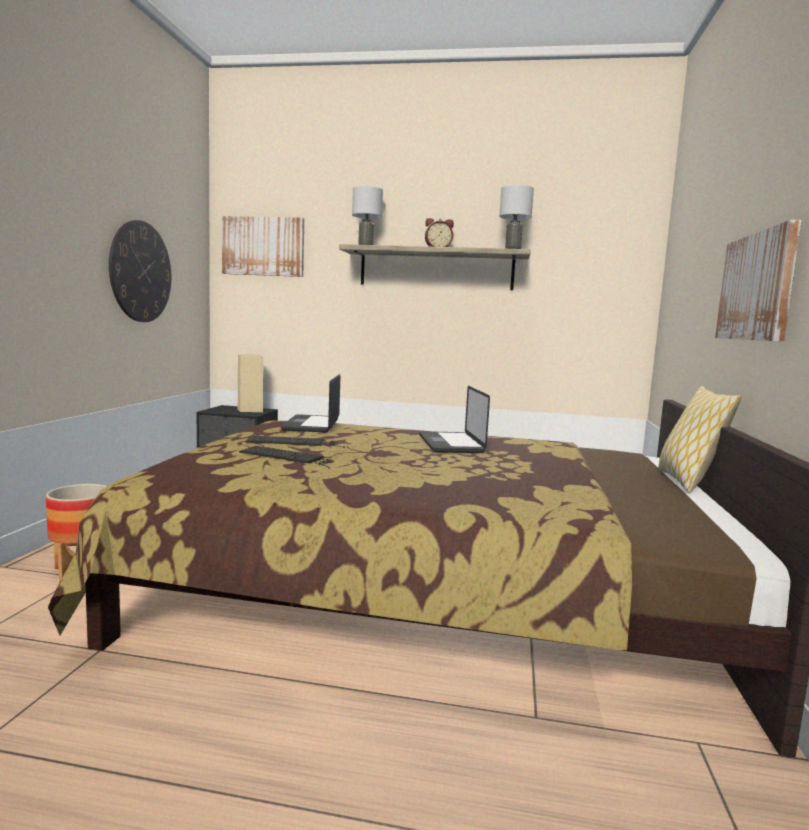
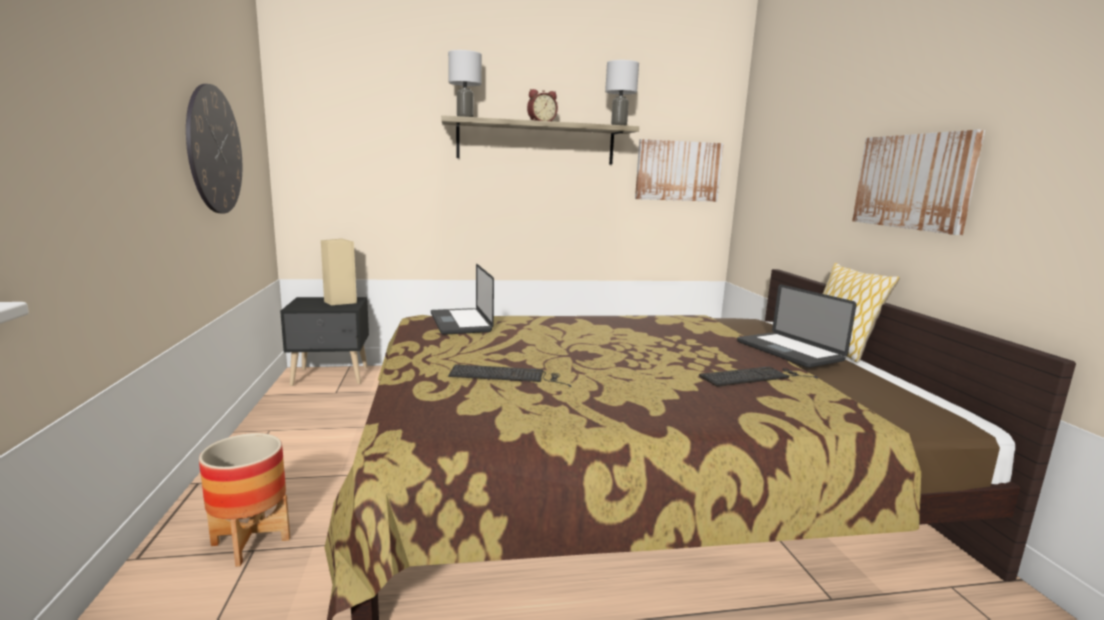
camera: 20 degrees left, 5 degrees up
(263, 246) = (337, 113): picture -> picture (678, 171)
(295, 442) = (481, 352): keyboard -> keyboard (754, 377)
(450, 444) = (622, 332): laptop -> laptop (789, 351)

